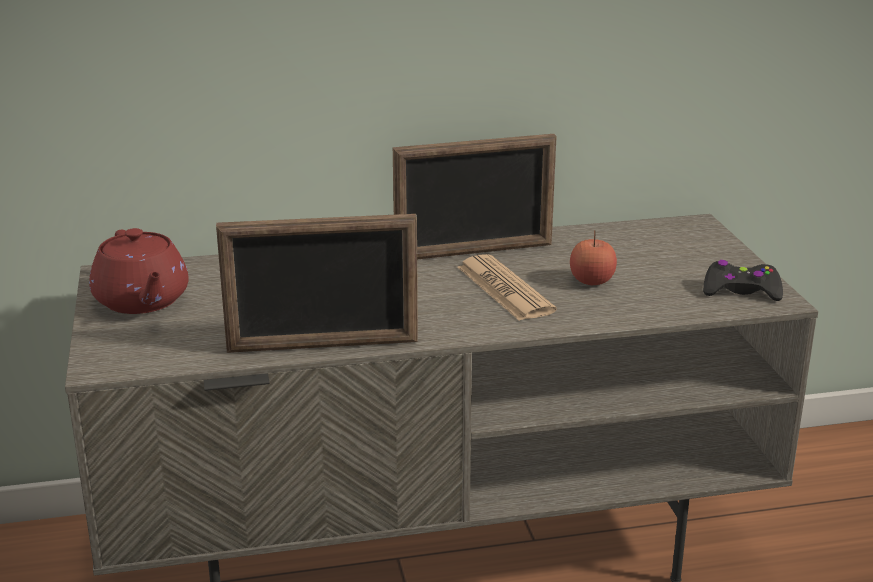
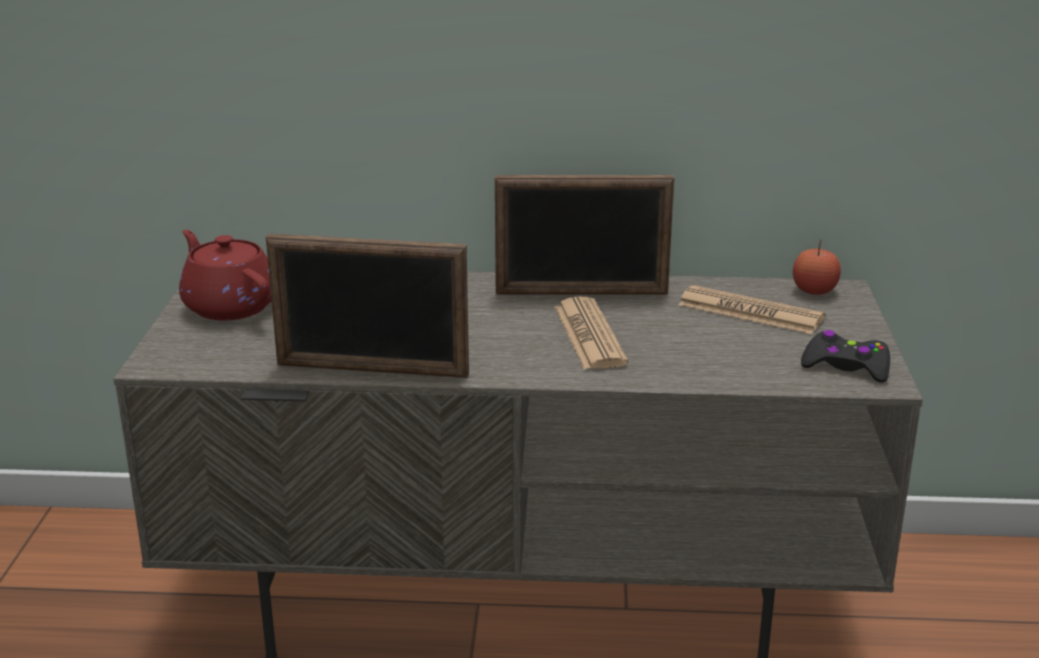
camera: 15 degrees right, 0 degrees up
(142, 301) = (229, 306): red teapot -> red teapot turned 150 degrees clockwise
(592, 281) = (687, 337): apple -> apple (814, 291)
(632, 252) = (750, 312): none -> newspaper

